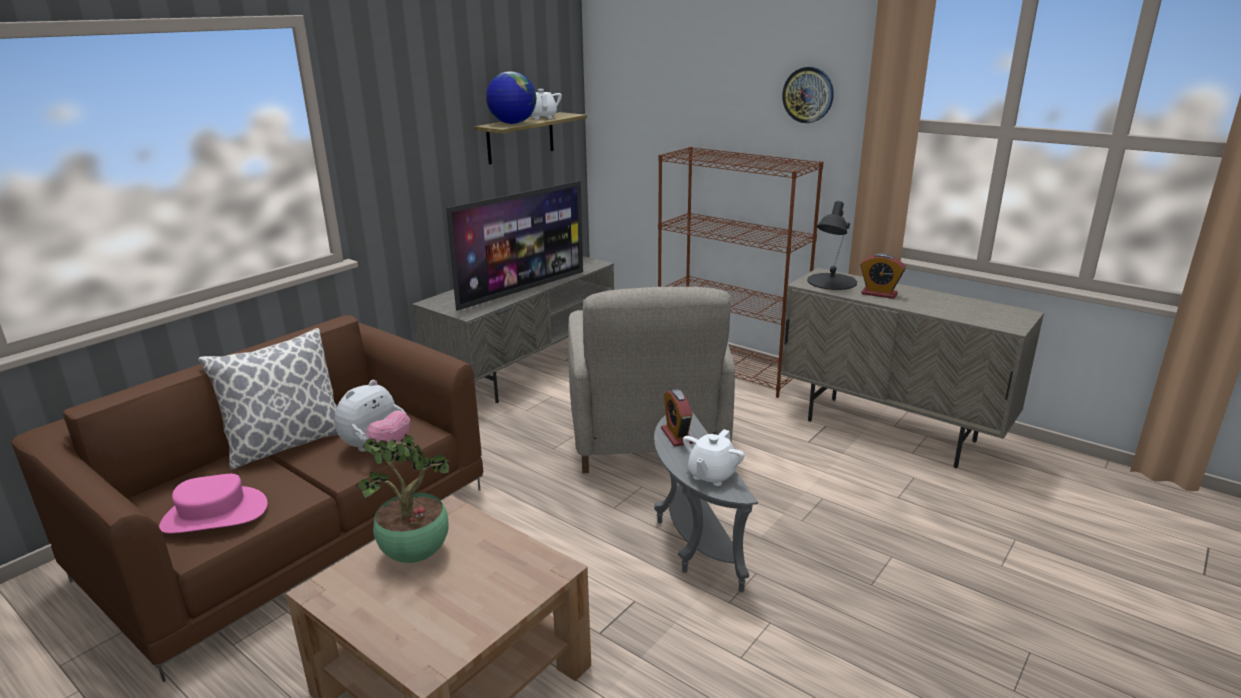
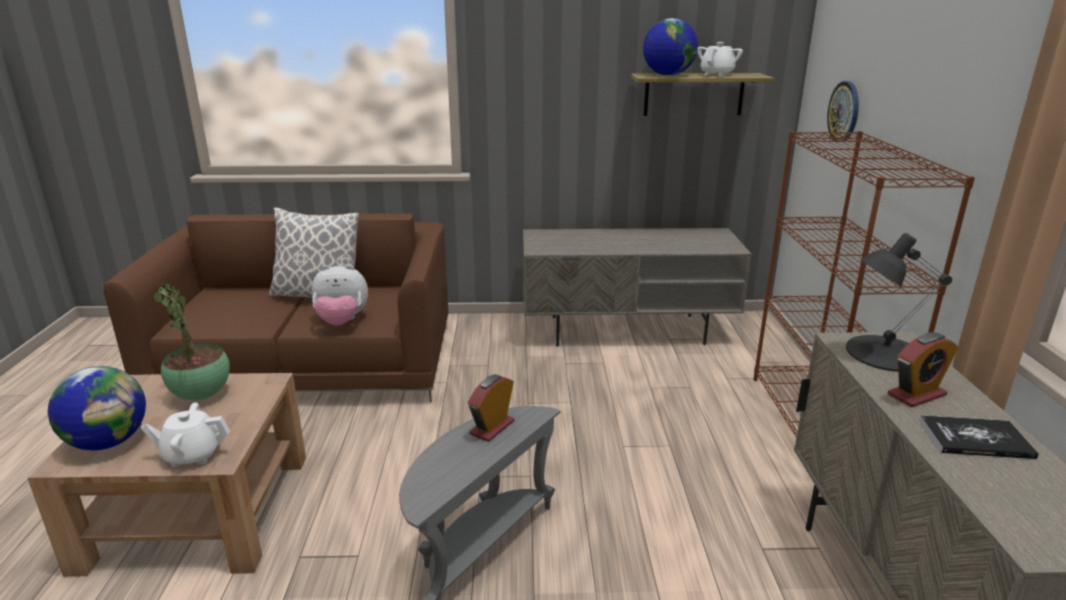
camera: 50 degrees right, 0 degrees up
(214, 515) = (213, 316): pink hat -> none
(426, 630) = (109, 442): none -> globe
(522, 289) = (618, 247): television -> none
(647, 436) = (614, 439): beige armchair -> none
(711, 475) = (439, 476): white teapot -> white teapot (192, 455)
(808, 95) = (987, 71): wall clock -> wall clock (844, 112)
(879, 294) = (916, 395): alarm clock -> alarm clock turned 105 degrees counterclockwise
(929, 301) = (975, 439): none -> book

